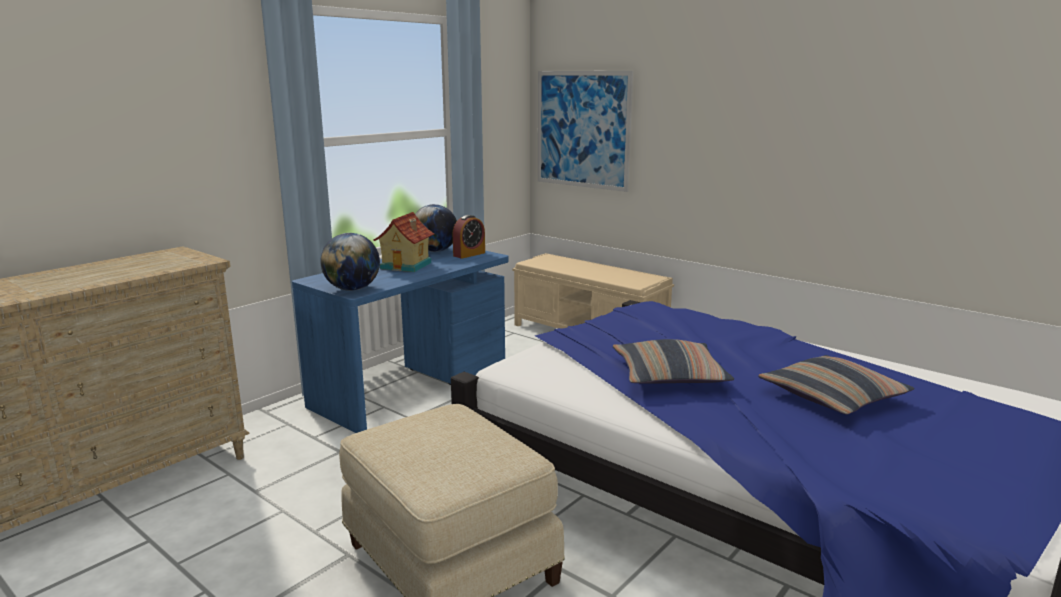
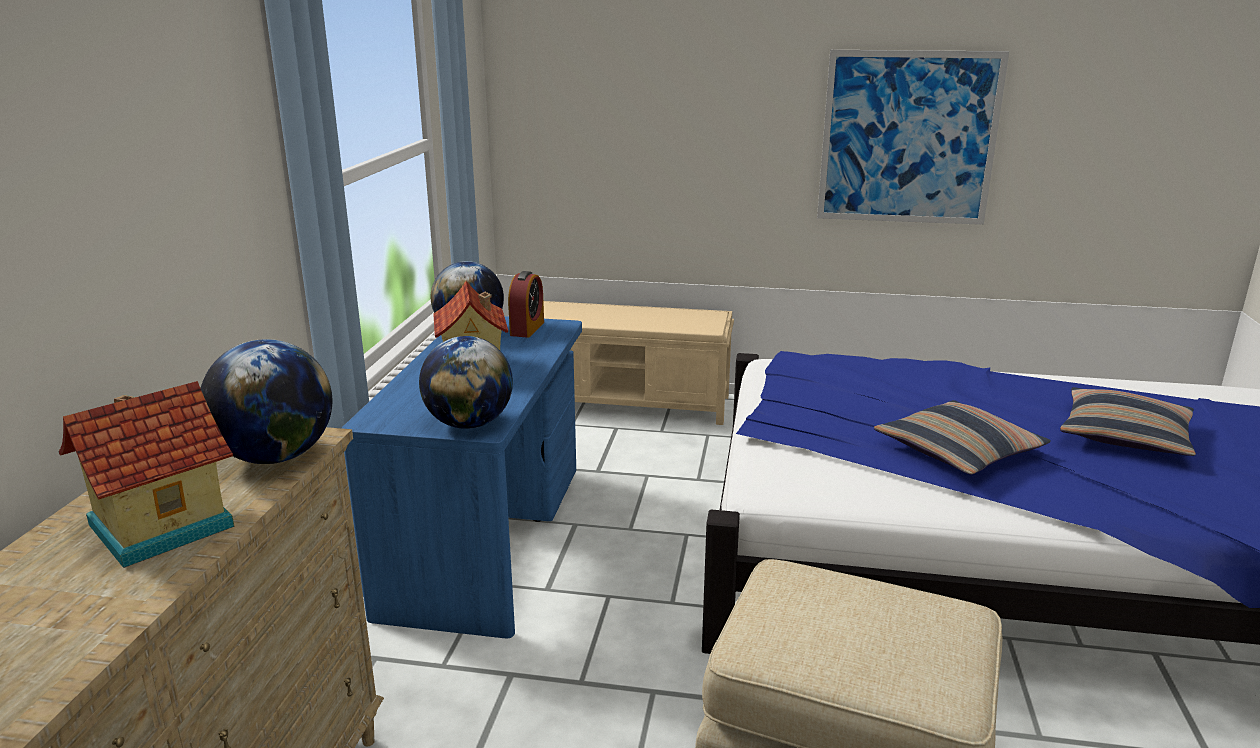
camera: 30 degrees left, 5 degrees up
(90, 276) = (159, 524): none -> toy house
(178, 264) = (276, 457): none -> globe
(582, 129) = (582, 123): picture -> picture (908, 138)

